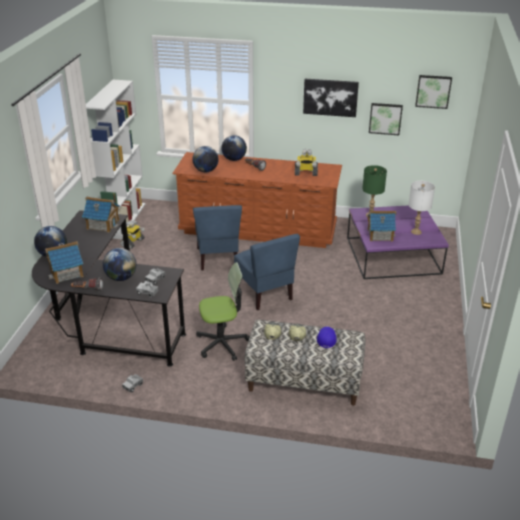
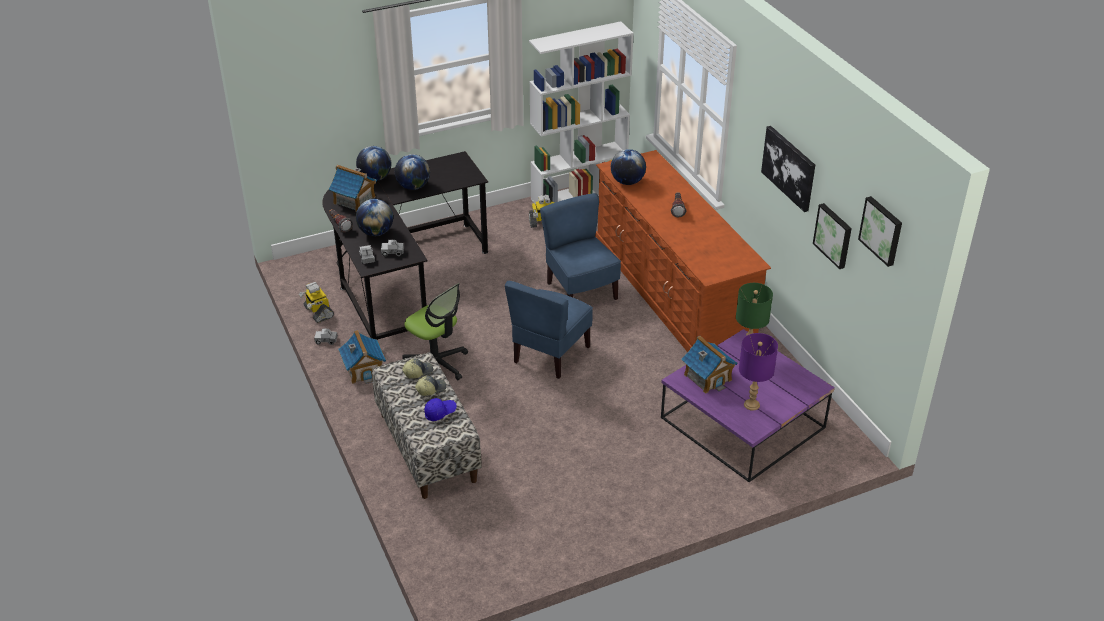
camera: 55 degrees right, 5 degrees up
(103, 224) = (454, 177): toy house -> toy house (364, 369)
(218, 258) = (580, 292): blue chair -> blue chair turned 105 degrees clockwise
(234, 159) = (679, 187): globe -> globe (413, 187)
(305, 173) = (710, 250): toy robot -> toy robot (318, 312)
(416, 232) = (752, 405): white table lamp -> purple table lamp

